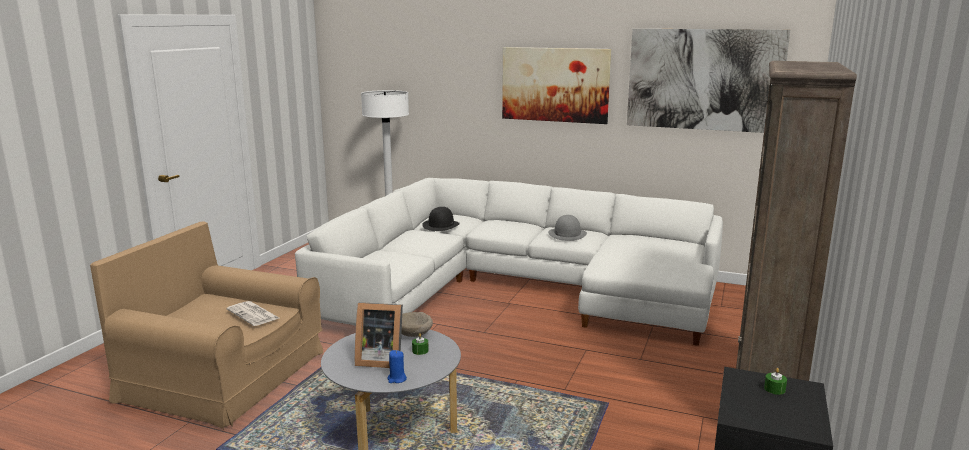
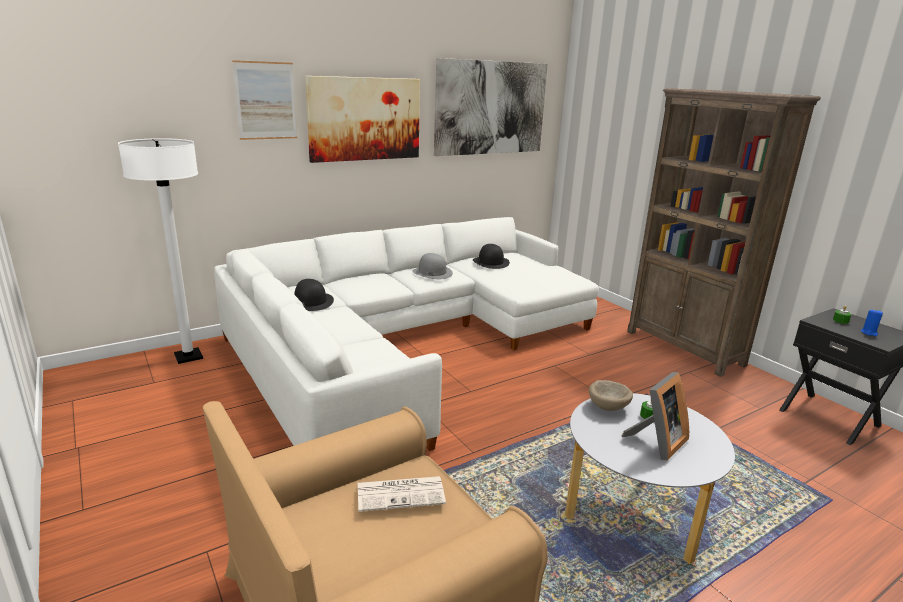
camera: 55 degrees left, 5 degrees up
(397, 379) = (708, 447): blue candle -> blue candle (869, 333)
(473, 66) = (266, 101): none -> picture
(637, 242) = (491, 262): none -> black hat

